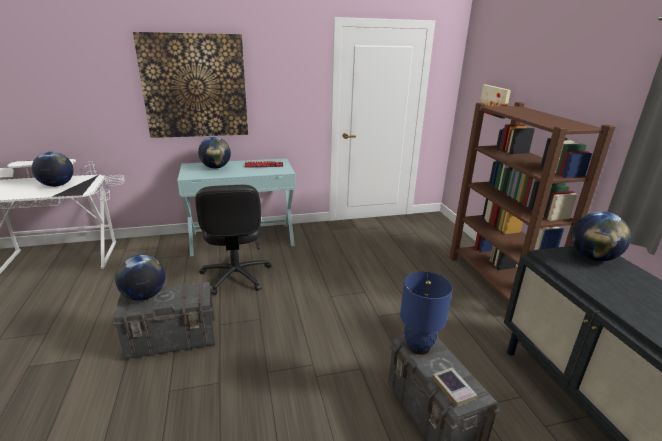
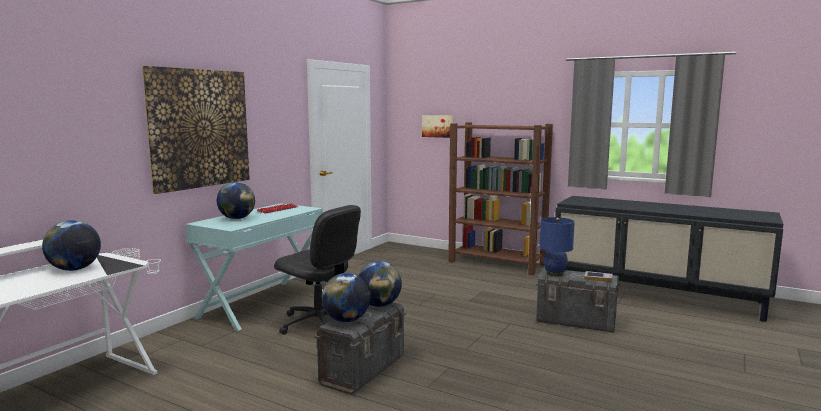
camera: 45 degrees left, 15 degrees down
(592, 257) = (584, 199): globe -> globe (379, 305)

